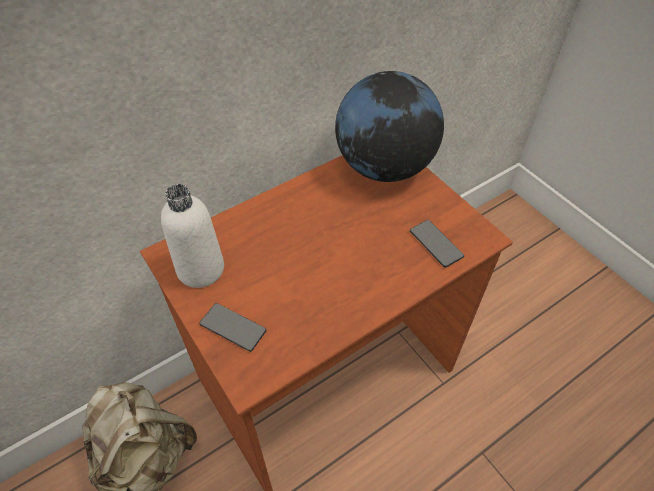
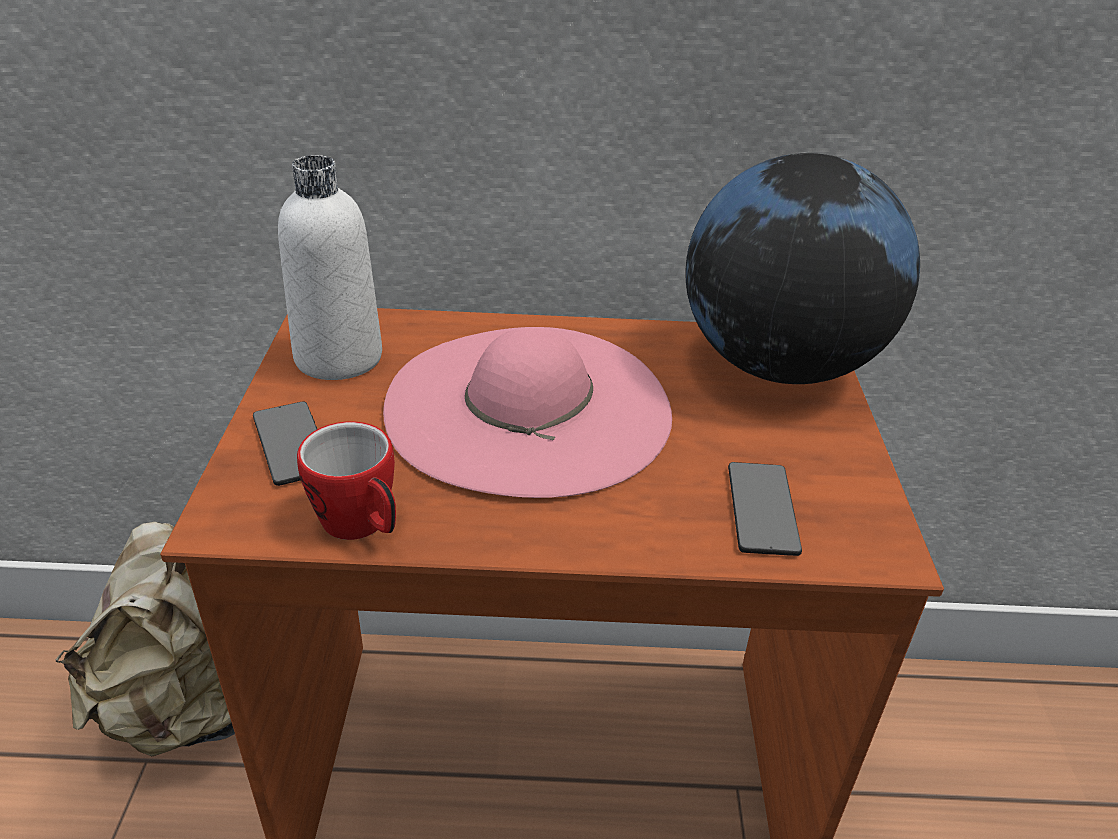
camera: 35 degrees right, 15 degrees down
(305, 346) = (362, 526): none -> mug
(309, 246) = (528, 406): none -> pink hat

